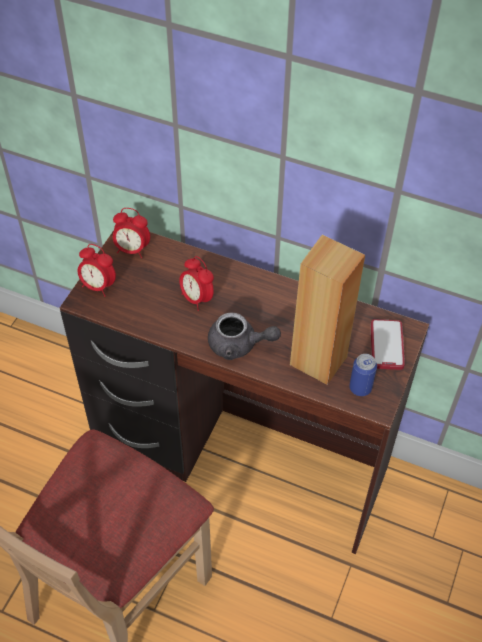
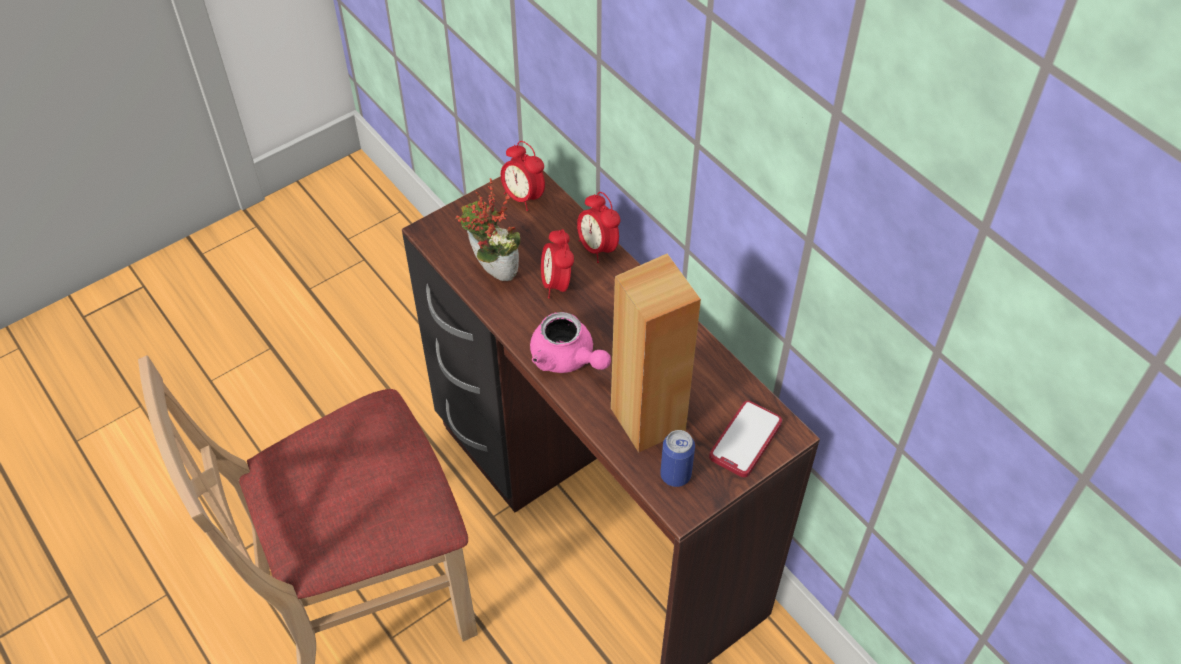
camera: 30 degrees right, 0 degrees up
(98, 286) = (458, 223): alarm clock -> alarm clock (597, 248)
(146, 310) = (491, 273): none -> potted plant
(239, 345) = (567, 359): grey teapot -> pink teapot

